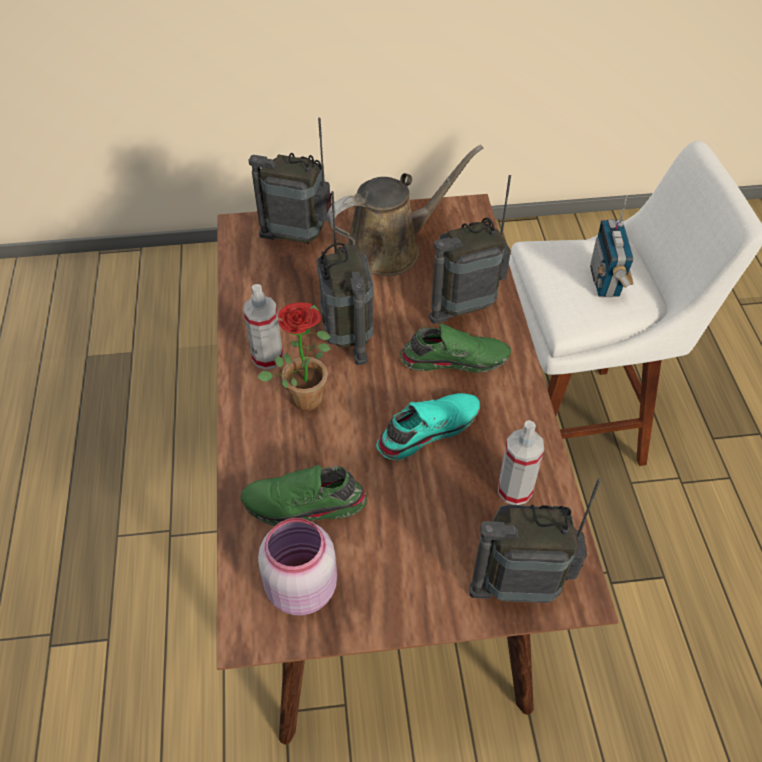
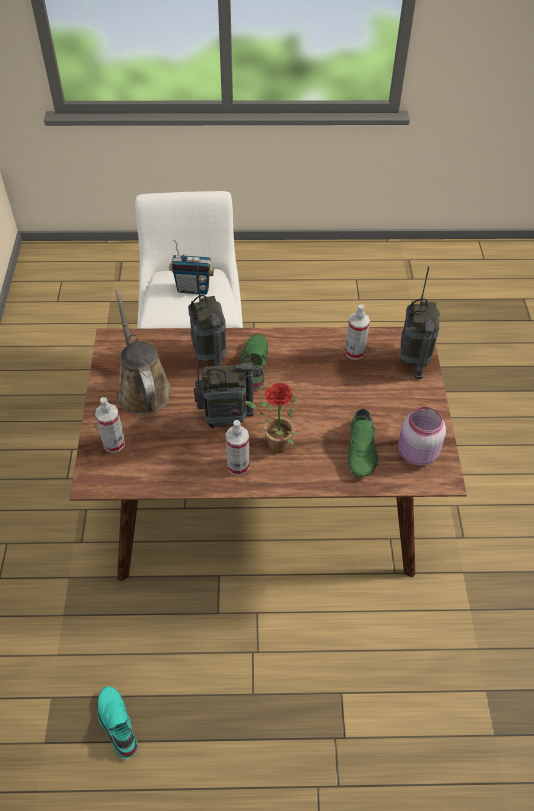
camera: 85 degrees left, 0 degrees up
(298, 236) = (114, 444): radio -> spray bottle
(427, 429) = (309, 385): turquoise shoe -> turquoise shoe (116, 724)

